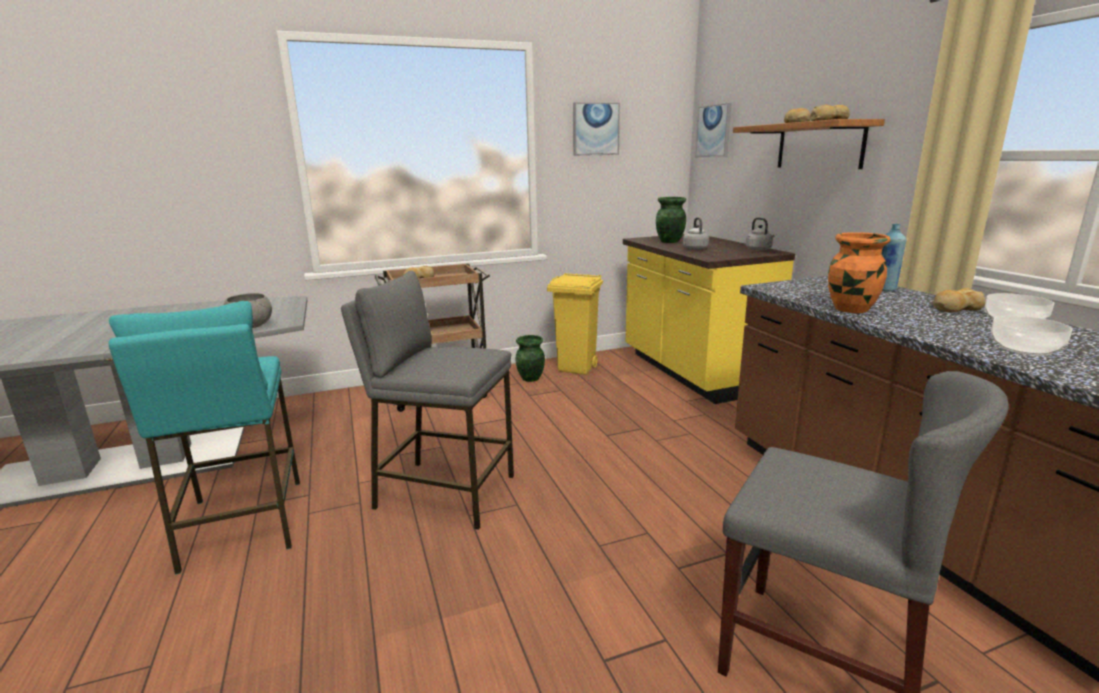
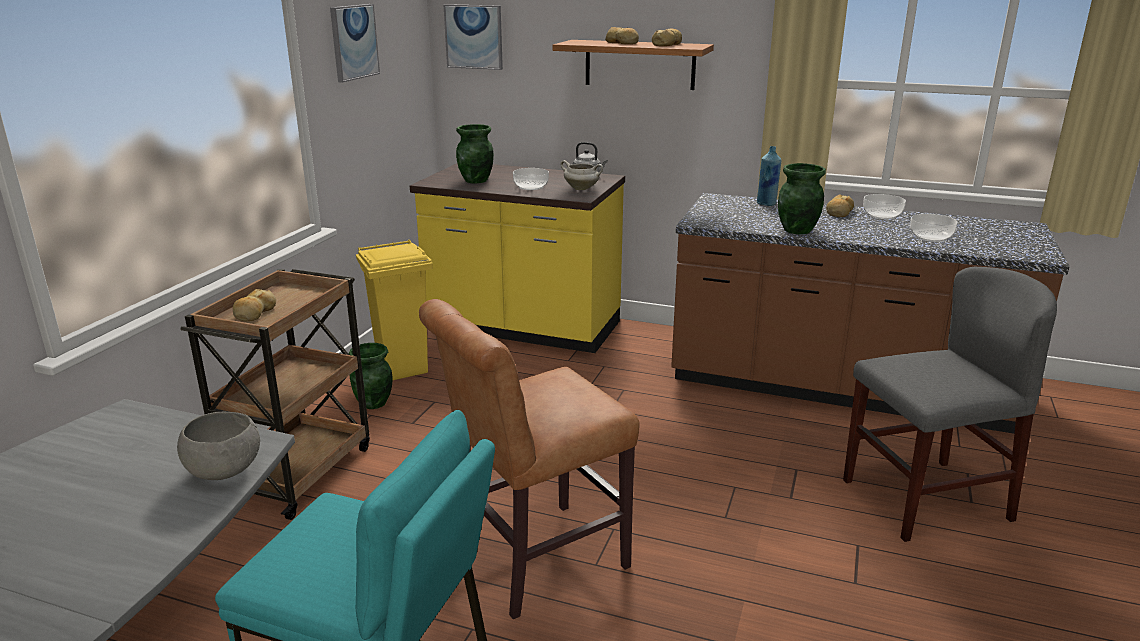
camera: 50 degrees left, 5 degrees up
(445, 492) = (533, 561): grey stool -> brown chair
(694, 248) = (530, 187): grey kettle -> bowl
(729, 254) = (582, 189): none -> white cooking pot
(851, 309) = (797, 230): orange vase -> green vase

